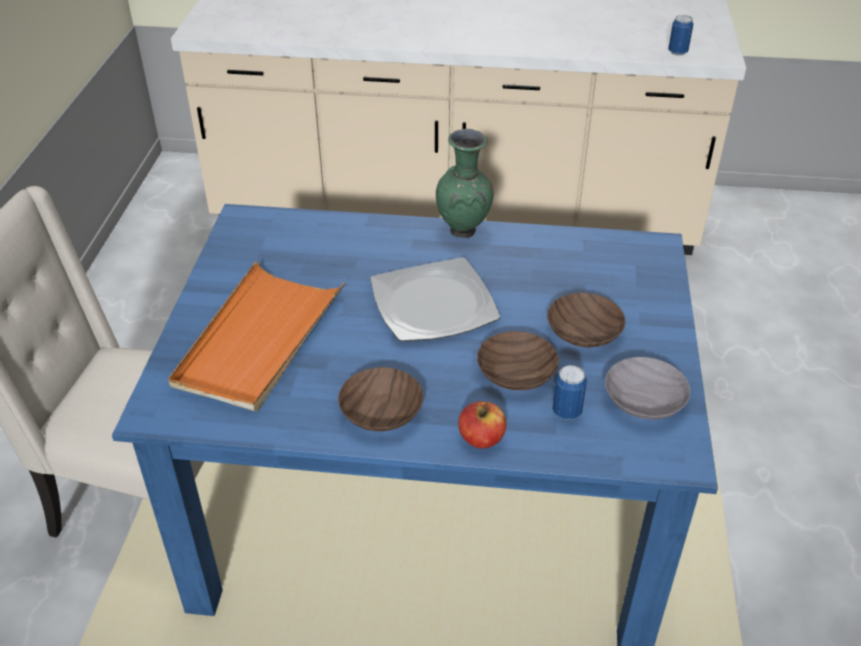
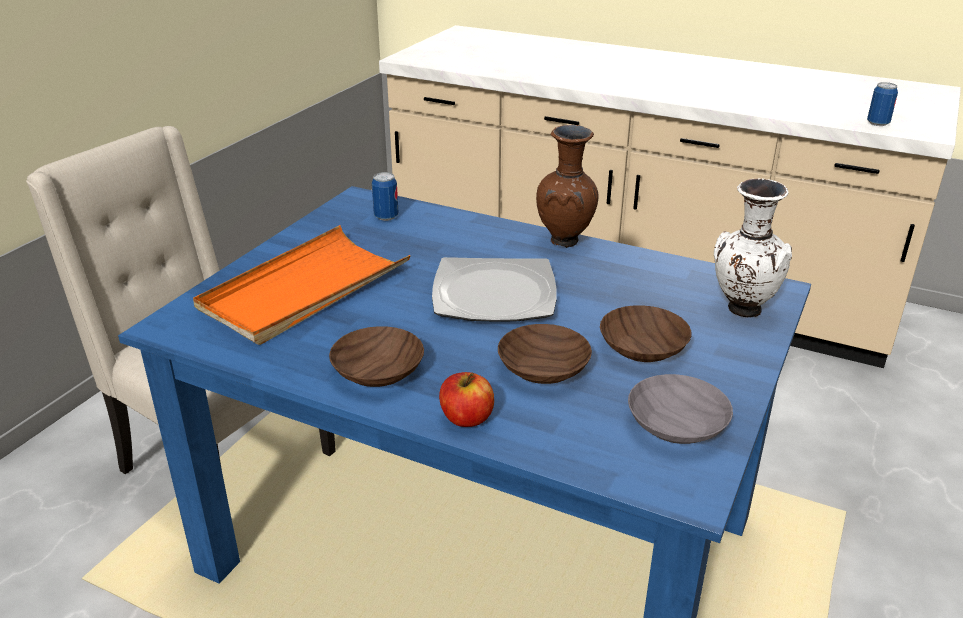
camera: 20 degrees right, 10 degrees down
(464, 232) = (565, 243): green vase -> brown vase
(567, 412) = (578, 415): can -> can (386, 217)
(641, 274) = (741, 310): none -> white vase

